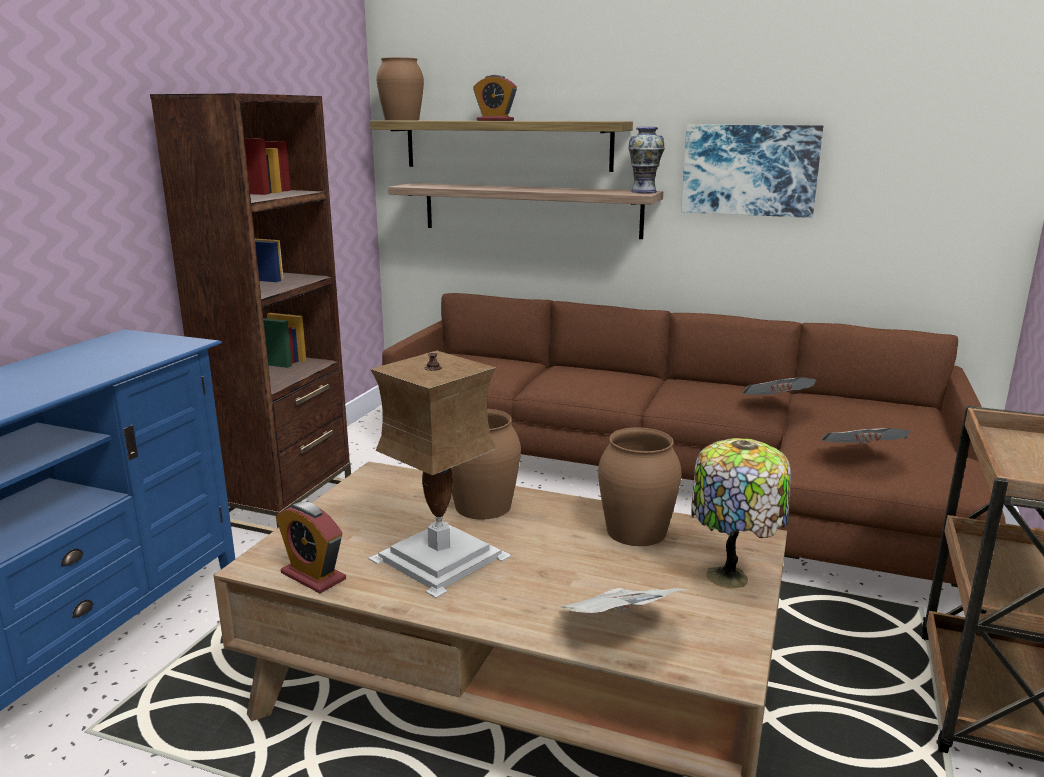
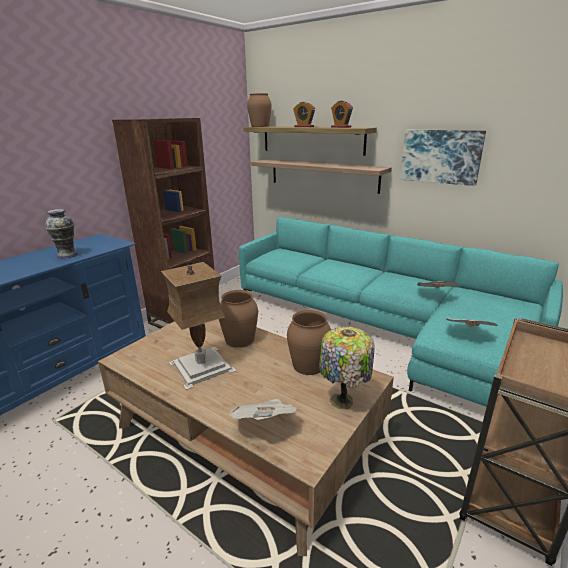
camera: 15 degrees right, 5 degrees up
(313, 576) = (138, 368): alarm clock -> alarm clock (341, 127)
(644, 192) = (379, 167): vase -> vase (67, 255)
(683, 480) = (385, 327): brown sofa -> turquoise sofa

